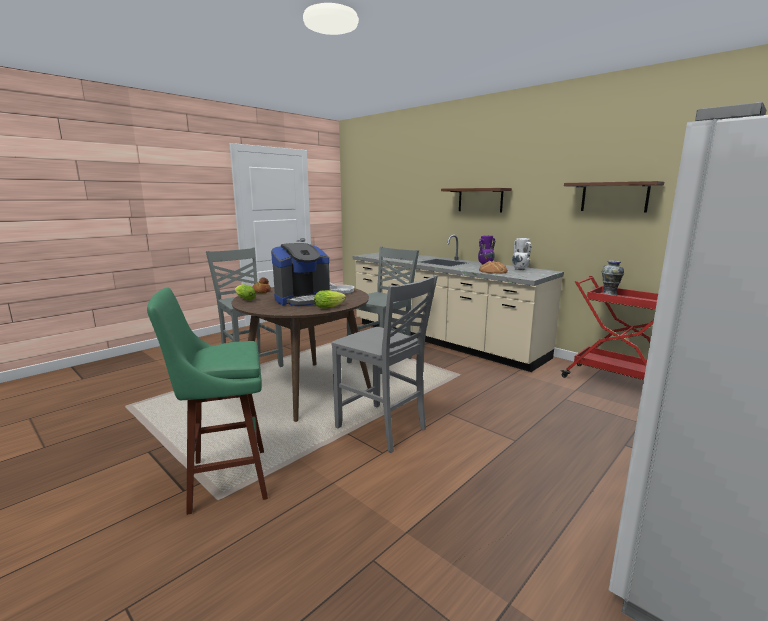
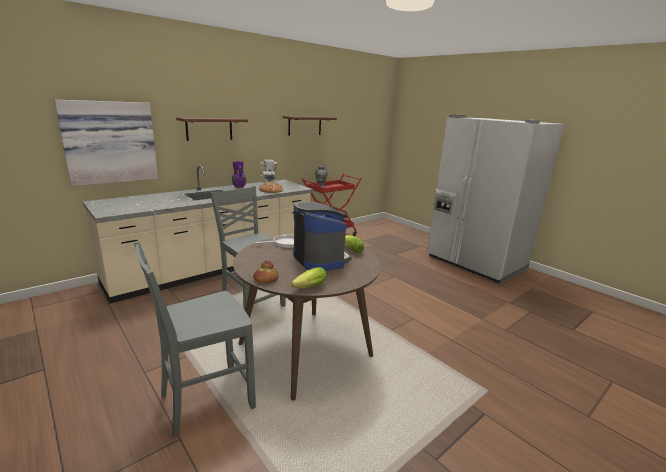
camera: 85 degrees left, 5 degrees up
(224, 479) = (463, 391): green stool -> none
(382, 428) = (382, 315): grey chair -> none
(409, 209) = (110, 142): none -> picture

